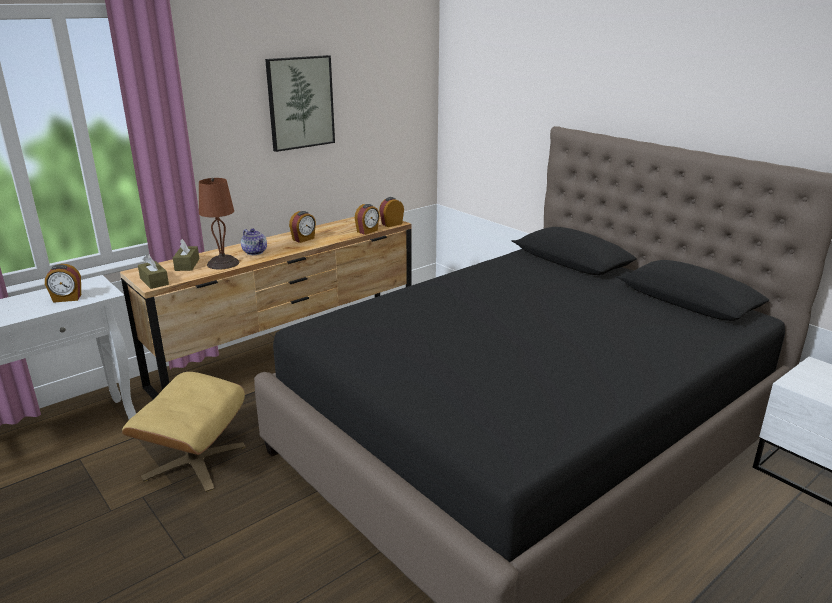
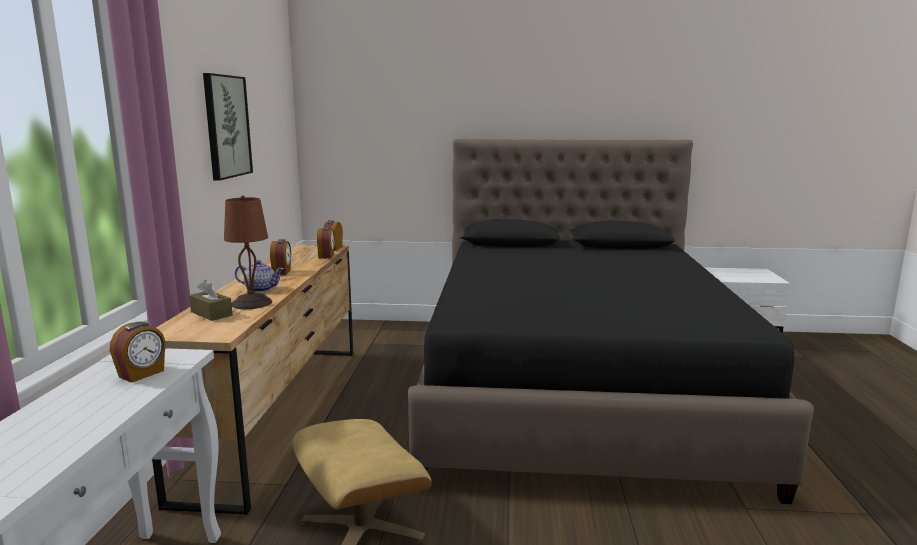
camera: 45 degrees left, 10 degrees down
(154, 281) = (214, 333): brown tissue box -> none

